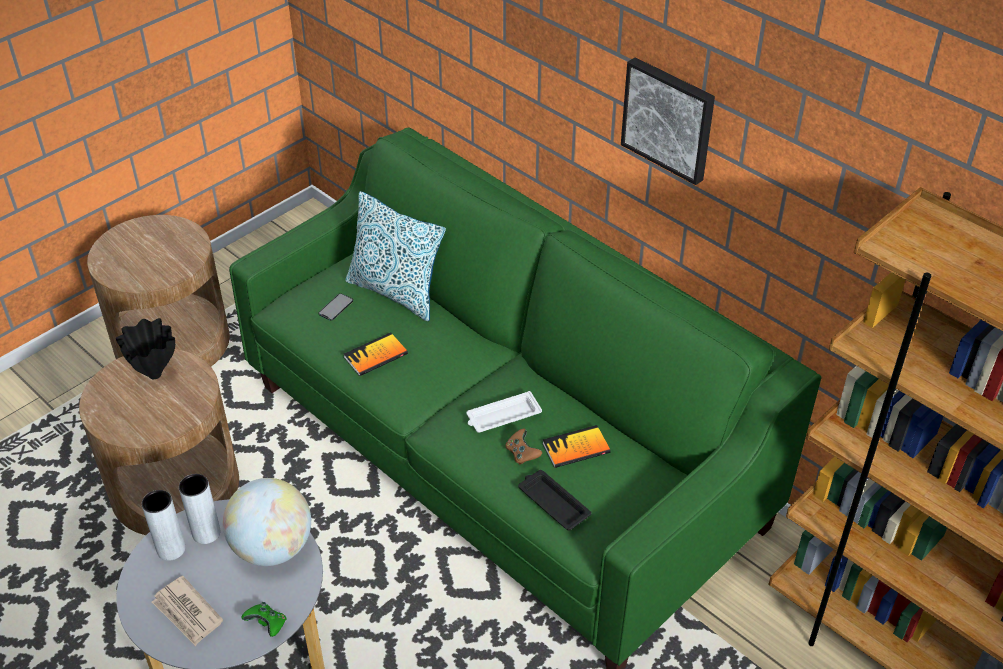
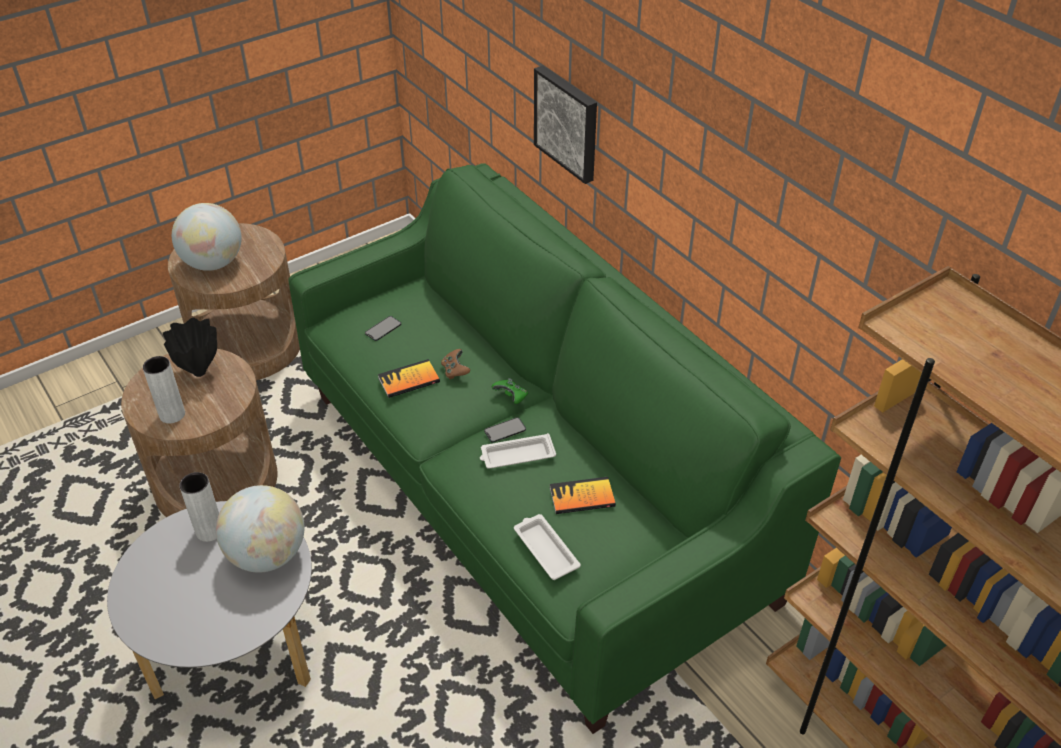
camera: 10 degrees right, 0 degrees up
(137, 260) = (213, 263): none -> globe
(171, 549) = (172, 542): grey vase -> grey vase (172, 414)
(187, 613) = (171, 607): newspaper -> none
(267, 625) = (242, 630): green game controller -> green game controller (511, 397)
(396, 292) = (444, 321): pillow -> none
(484, 393) = (505, 430): none -> phone
(522, 454) = (526, 495): brown game controller -> brown game controller (455, 371)
(552, 502) = (545, 549): black tray -> white tray
(669, 119) = (712, 172): picture -> picture (568, 123)

